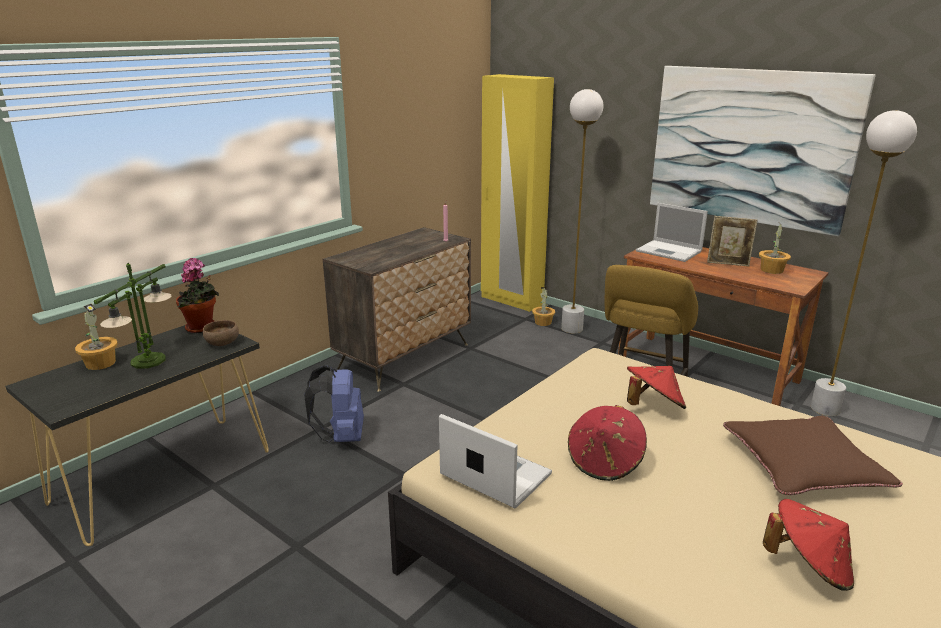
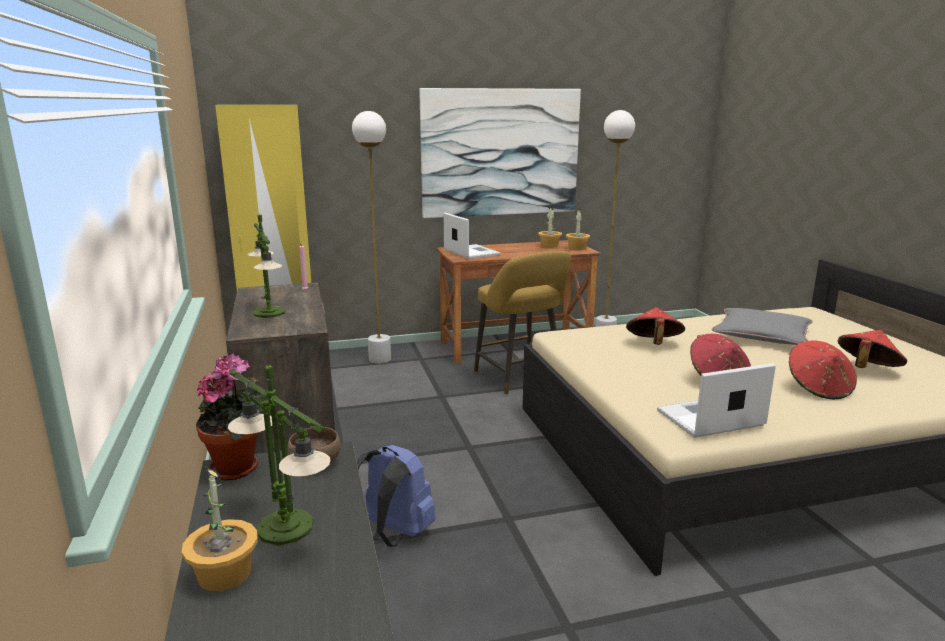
camera: 55 degrees left, 5 degrees down
(386, 249) = (269, 312): none -> table lamp
(543, 322) = (347, 365): potted plant -> potted plant (577, 248)
(670, 251) = (470, 252): laptop -> laptop turned 105 degrees counterclockwise
(677, 533) = (818, 388): none -> red hat
(728, 264) = (521, 249): picture frame -> none
(803, 464) = (761, 335): brown pillow -> grey pillow

